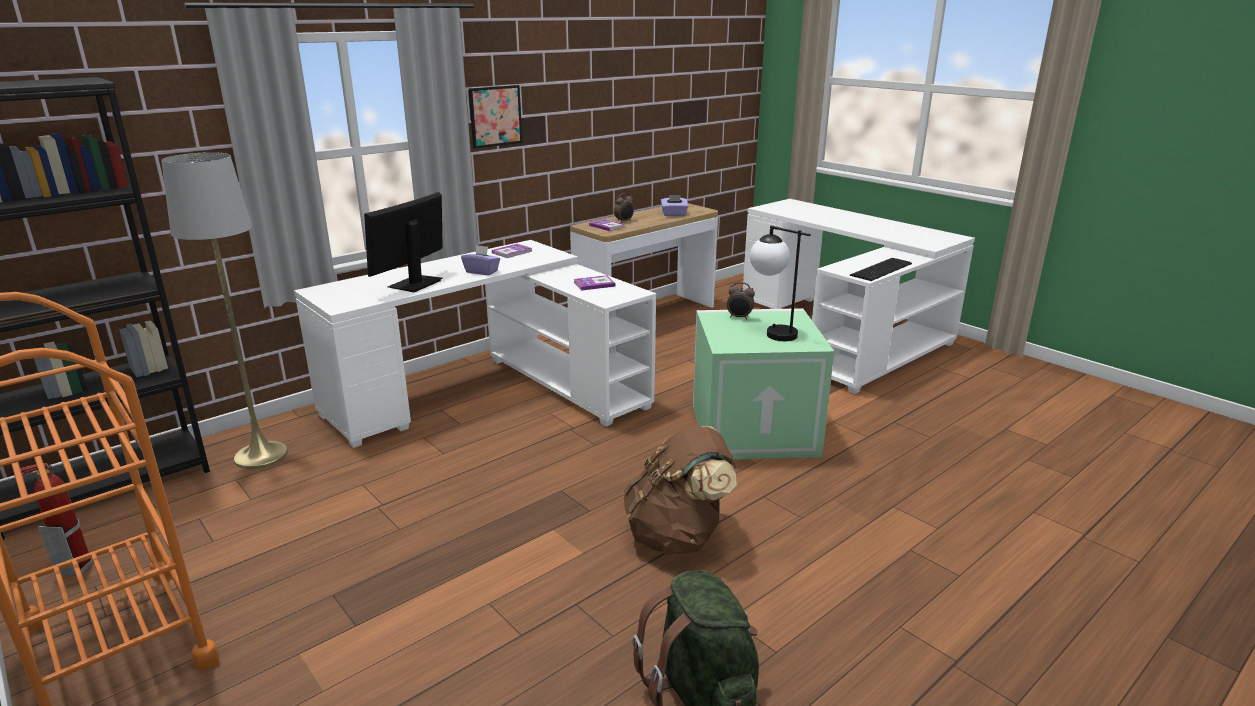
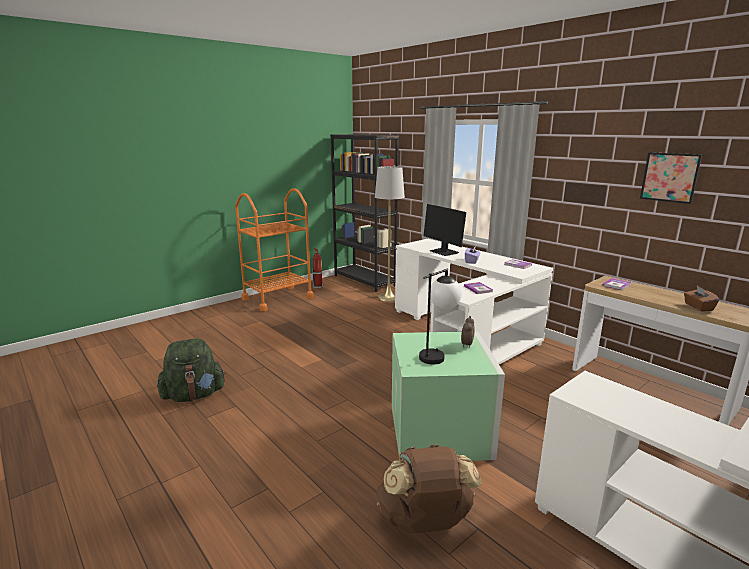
camera: 90 degrees right, 5 degrees down
(415, 284) = (444, 252): monitor -> monitor turned 150 degrees counterclockwise
(495, 116) = (562, 178): picture -> picture (669, 177)
(624, 221) = (641, 290): alarm clock -> none
(674, 214) = (698, 307): purple tissue box -> brown tissue box
(678, 536) = (307, 393): brown backpack -> brown backpack (424, 522)
(883, 269) = (614, 411): keyboard -> none

